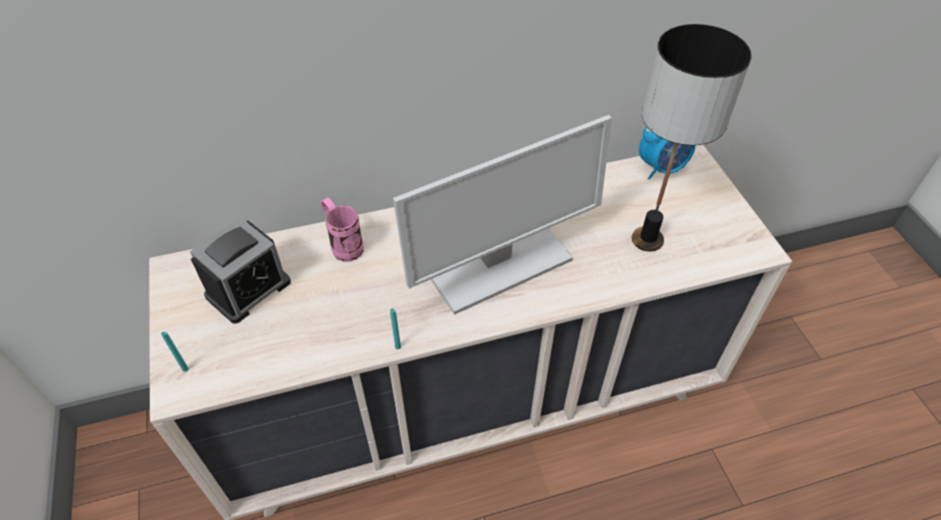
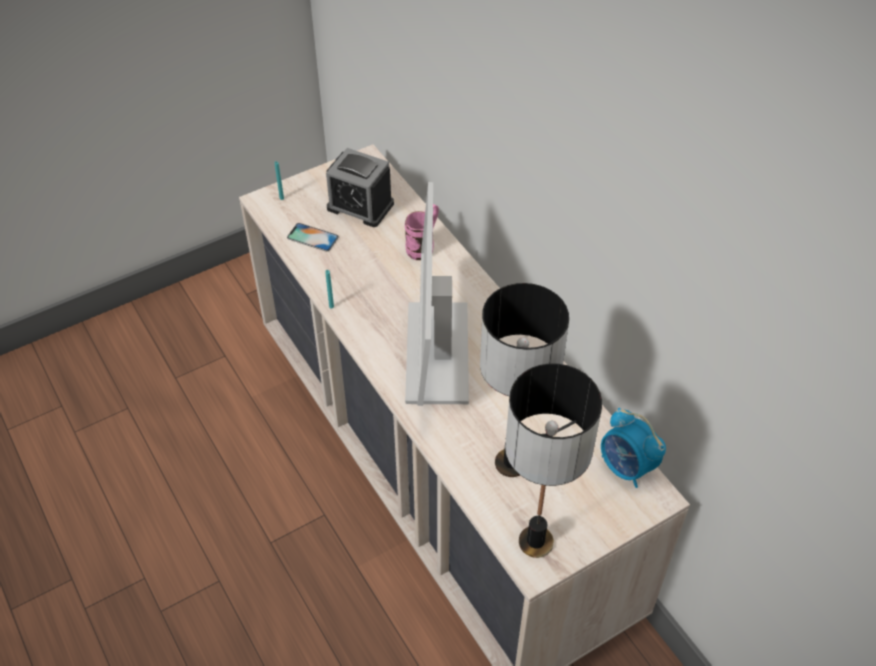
camera: 75 degrees right, 0 degrees up
(275, 346) = (312, 237): none -> phone
(497, 265) = (436, 352): monitor -> monitor turned 45 degrees clockwise
(734, 243) = (535, 541): none -> table lamp

